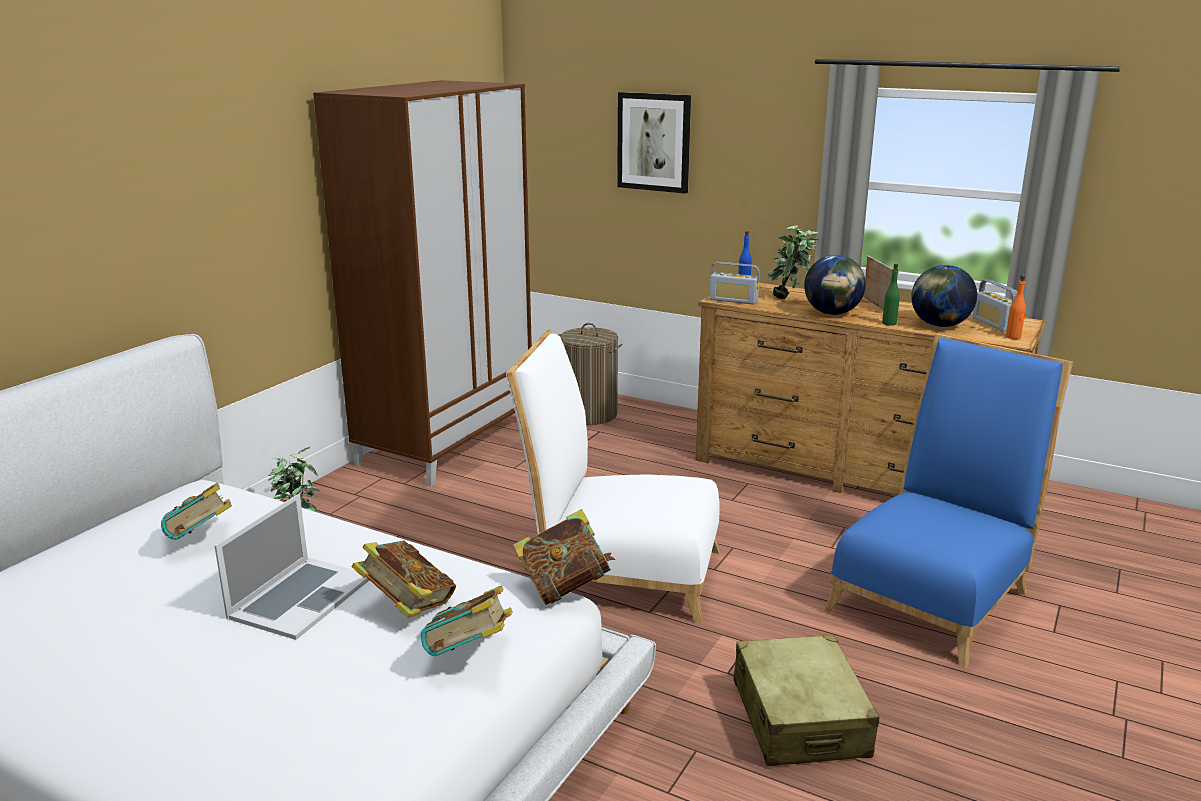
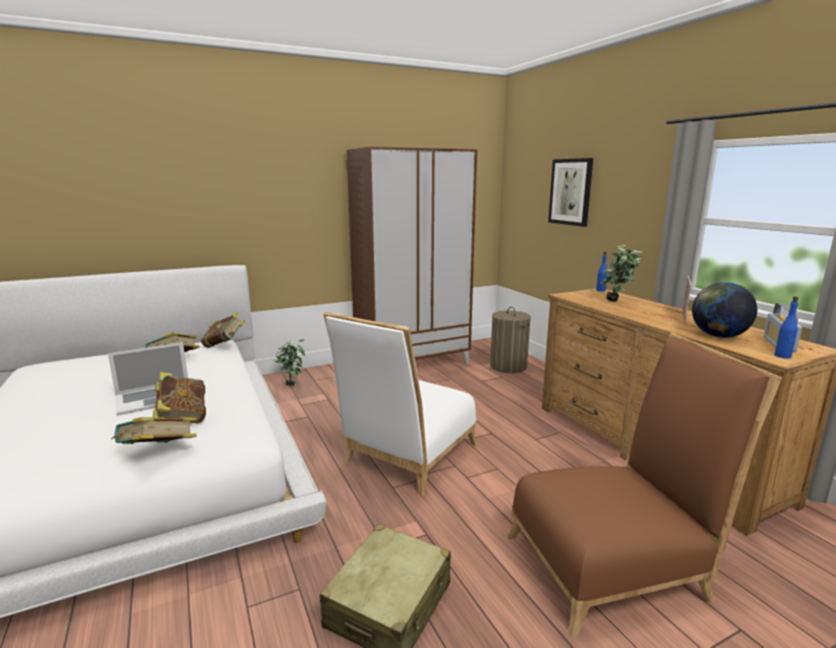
camera: 35 degrees right, 5 degrees down
(564, 587) = (266, 437): book -> book (224, 345)
(619, 573) = (406, 458): white chair -> white chair turned 105 degrees counterclockwise
(733, 300) = (573, 297): radio -> none
(832, 313) = (634, 314): globe -> none
(889, 323) = (672, 327): green bottle -> none
(933, 595) = (614, 563): blue chair -> brown chair
(1013, 337) = (782, 356): orange bottle -> blue bottle

